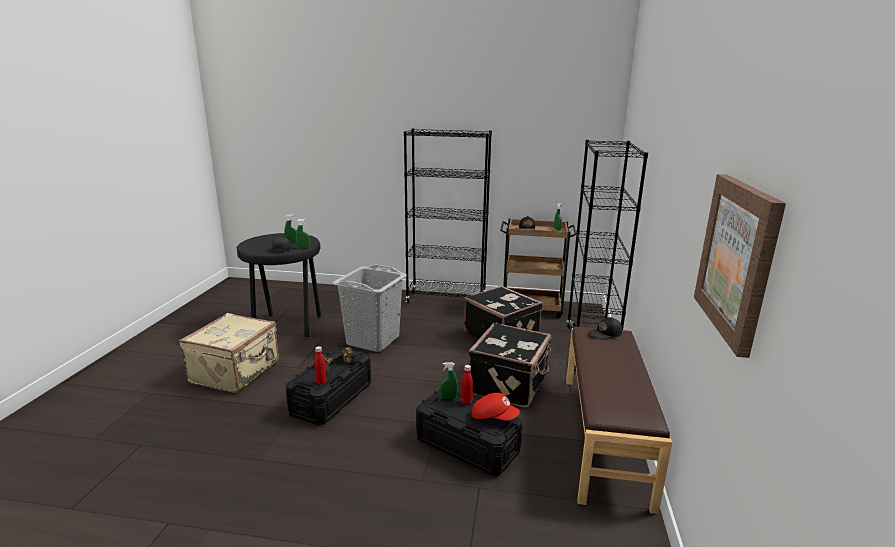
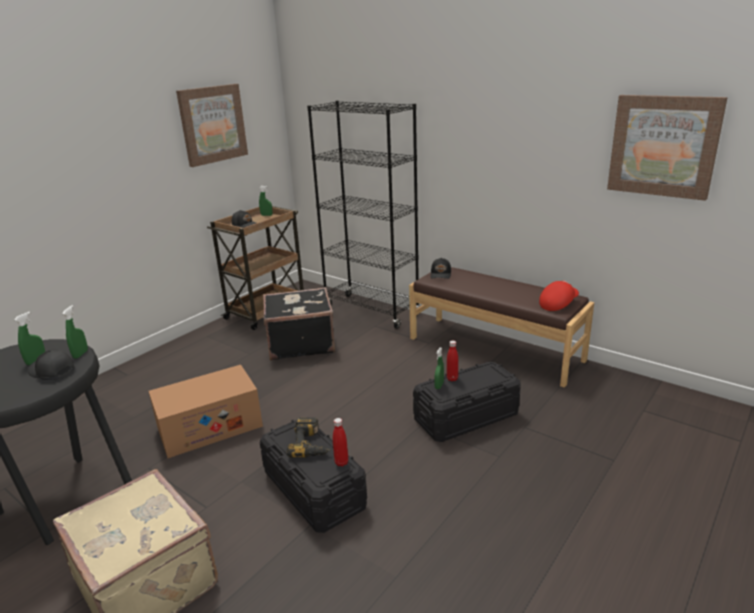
camera: 60 degrees left, 5 degrees up
(373, 340) = (209, 427): grey laundry basket -> cardboard box
(446, 300) = (180, 351): black bookcase -> none
(494, 417) = (484, 372): red cap -> red cap (558, 304)
(510, 384) = (390, 365): black suitcase -> none
(535, 144) = (212, 124): none -> picture

